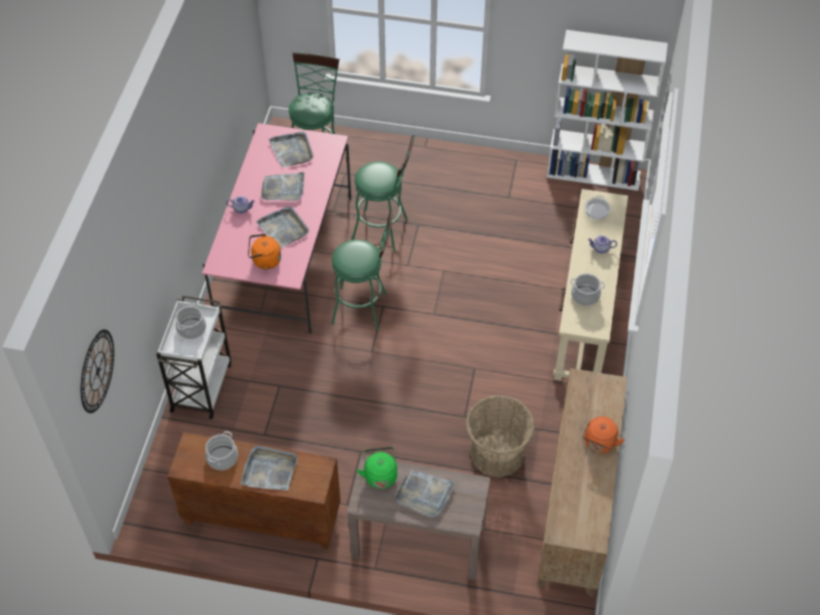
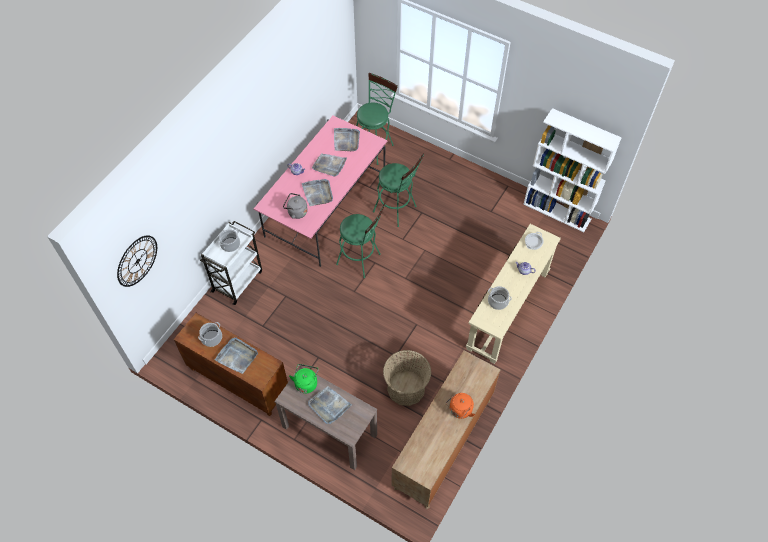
camera: 20 degrees right, 5 degrees up
(264, 261) = (296, 212): orange kettle -> grey kettle

